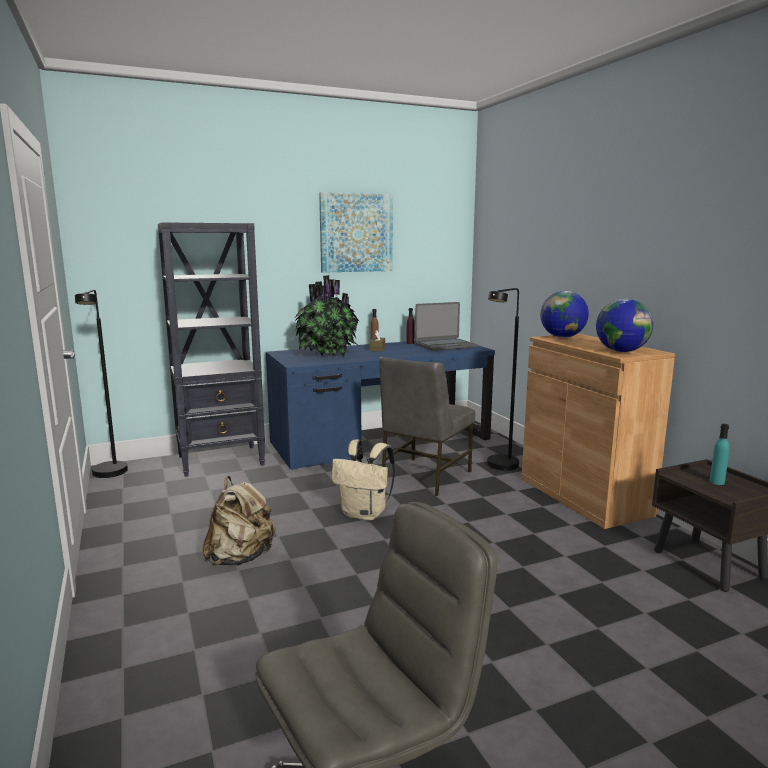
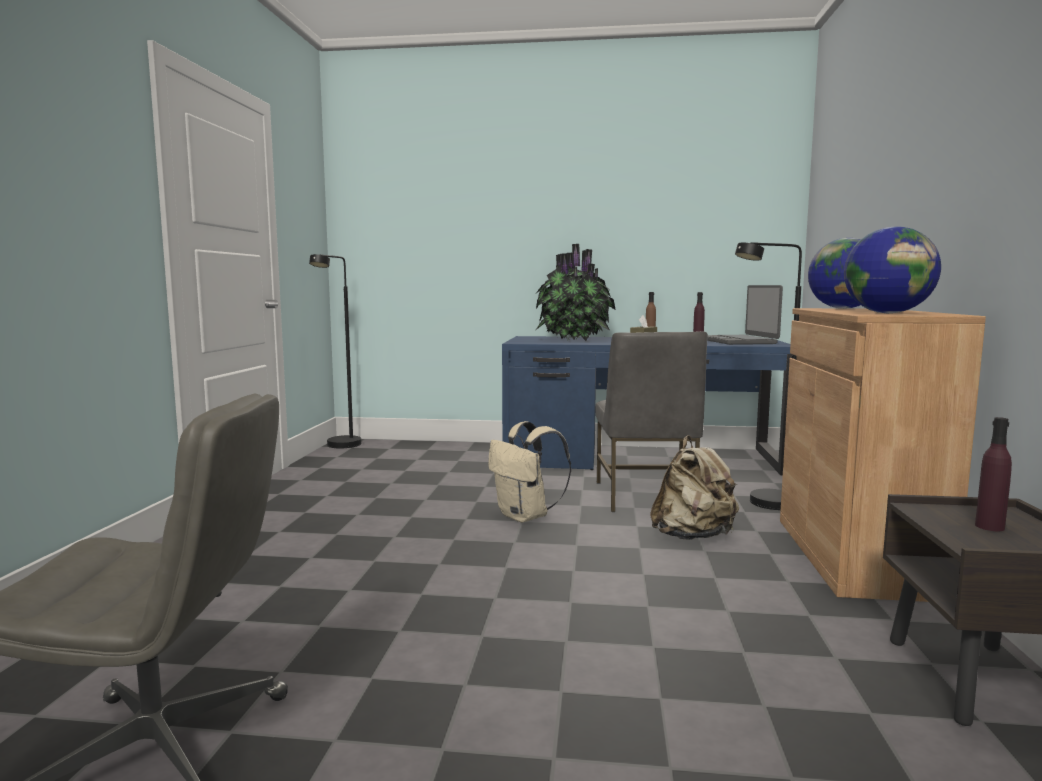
camera: 30 degrees right, 5 degrees down
(222, 460) = (449, 450): black bookcase -> none
(241, 558) = (352, 526): beige backpack -> beige backpack (693, 536)
(356, 233) = (633, 198): picture -> none
(424, 477) = (646, 497): grey chair -> grey chair turned 60 degrees counterclockwise
(445, 346) = (738, 341): laptop -> laptop turned 75 degrees clockwise
(717, 482) = (989, 527): turquoise bottle -> purple bottle

